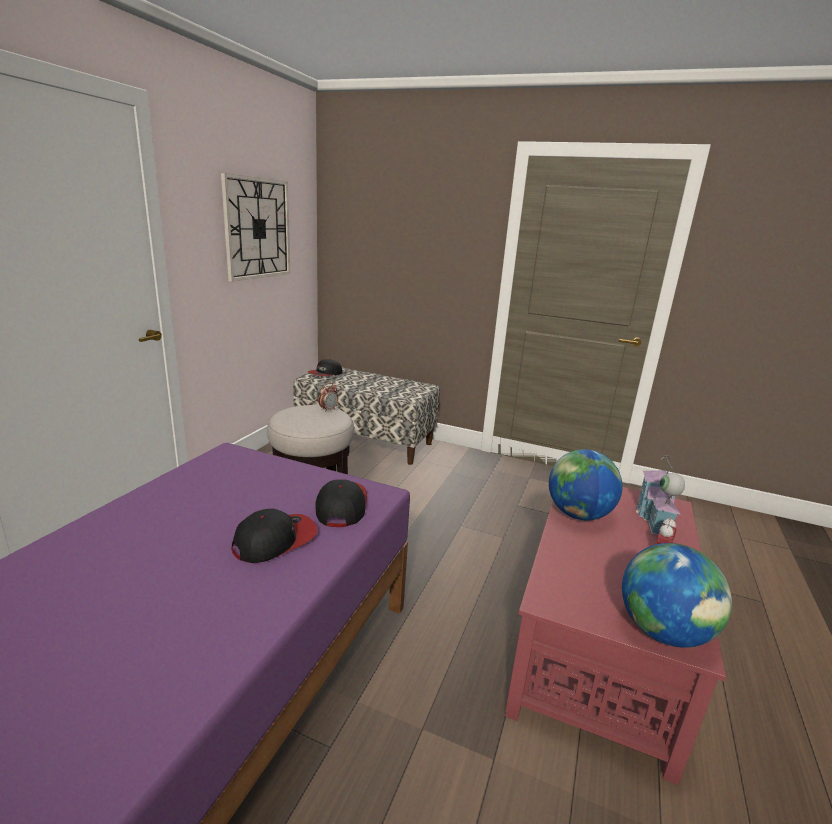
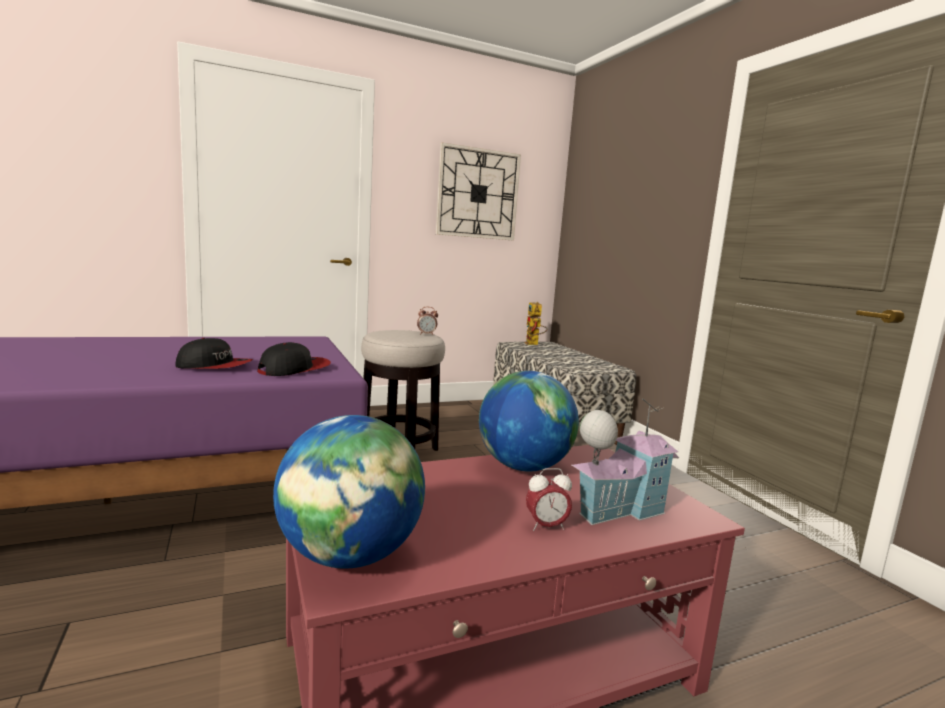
camera: 45 degrees right, 10 degrees down
(325, 374) = (533, 344): cap -> toy robot

